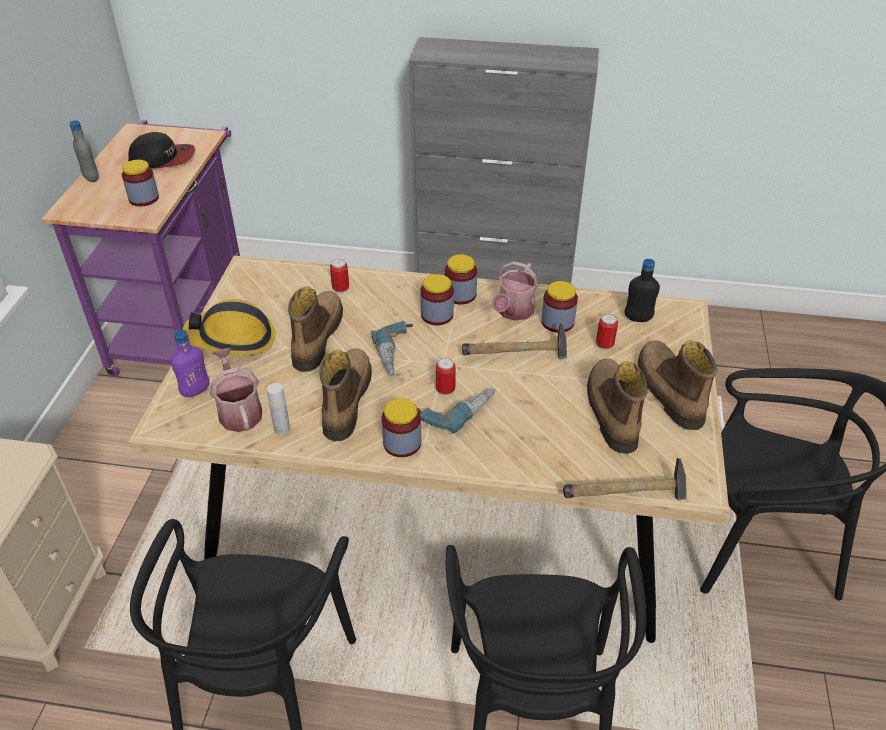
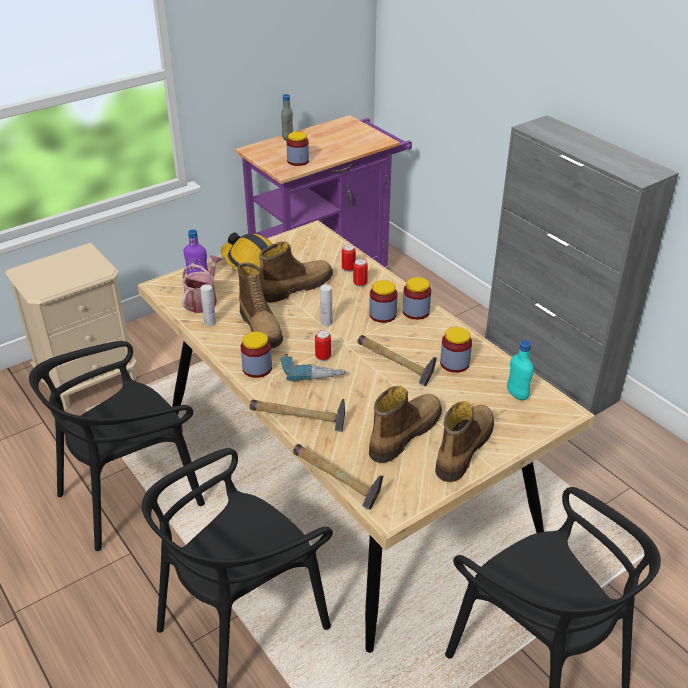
camera: 45 degrees right, 5 degrees down
(163, 159) = (340, 143): cap -> none
(345, 400) = (261, 328): boot -> boot turned 105 degrees clockwise
(398, 354) = (326, 323): power drill -> white bottle
(513, 312) = (434, 341): watering can -> none
(516, 464) = (300, 420): none -> hammer
(604, 345) = (464, 395): can -> can (360, 284)
(638, 318) = (517, 395): black bottle -> turquoise bottle

